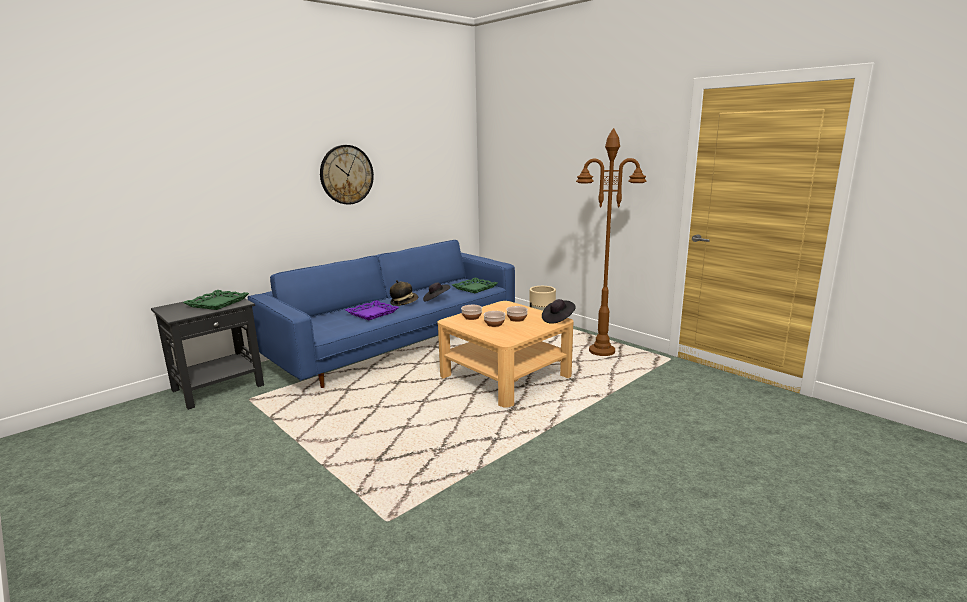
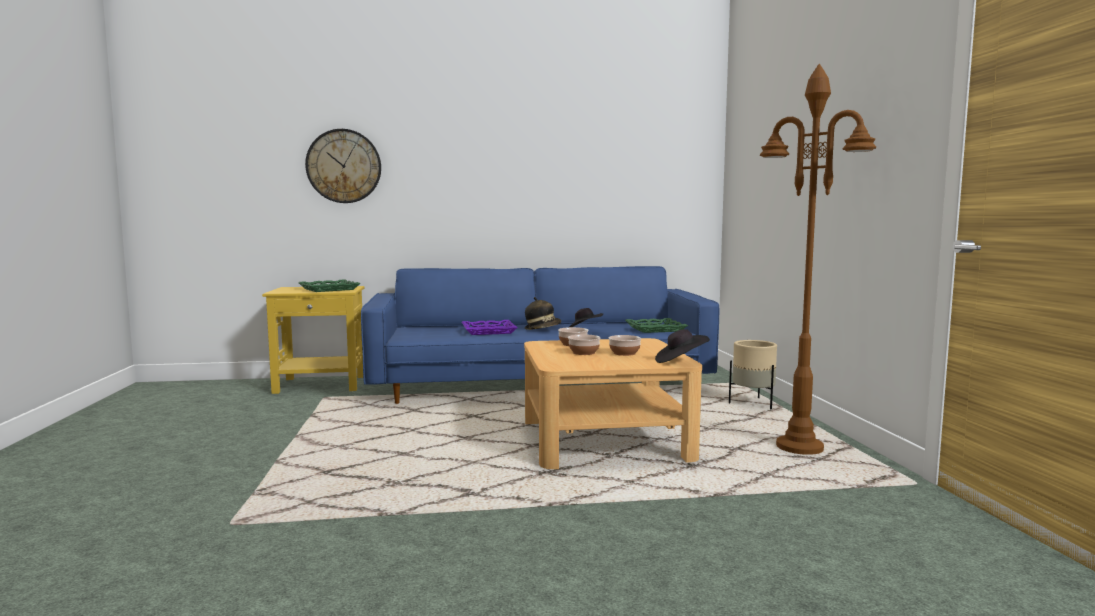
camera: 35 degrees right, 10 degrees down
(219, 387) = (321, 384): black side table -> yellow side table
(346, 174) = (517, 170): wall clock -> wall clock (344, 166)

